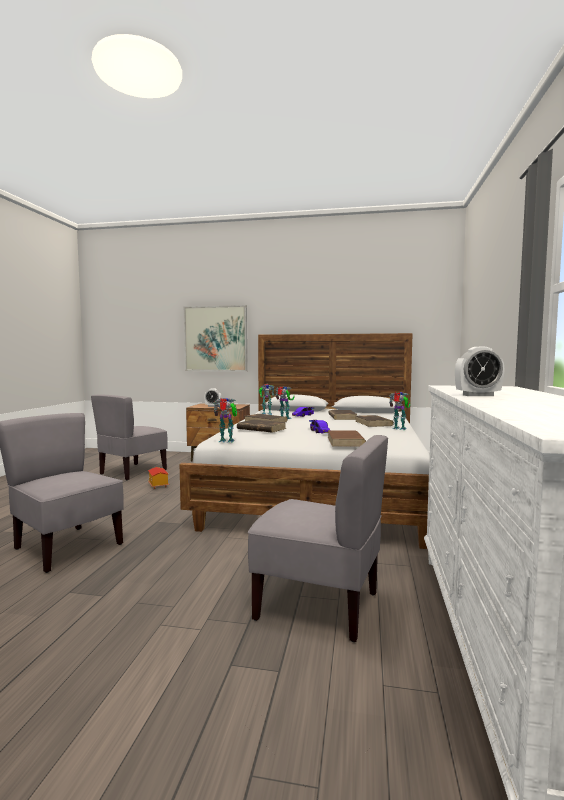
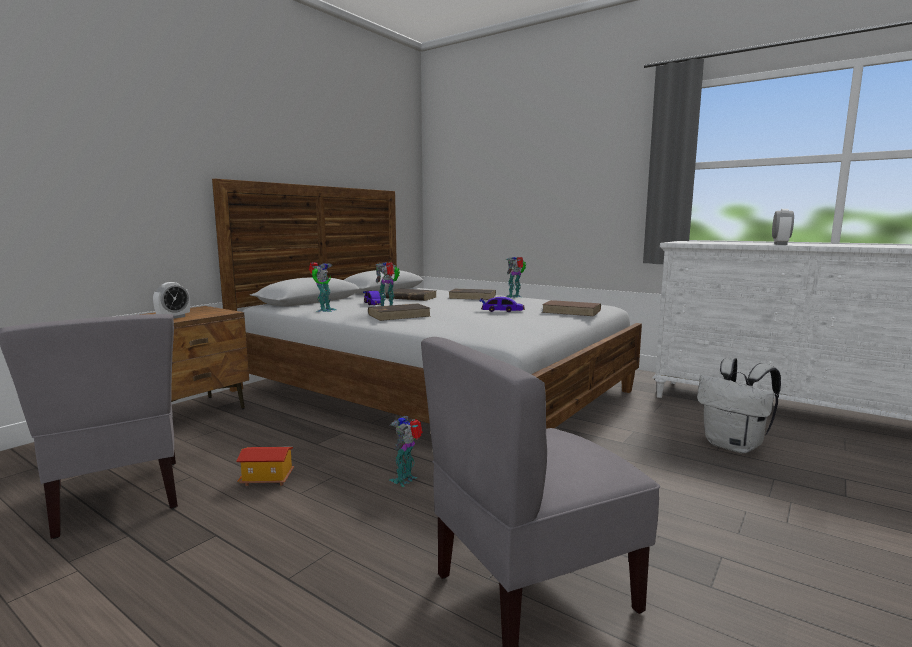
camera: 65 degrees left, 5 degrees up
(215, 338) = (118, 180): picture -> none
(227, 441) = (529, 337): toy robot -> toy robot (406, 480)
(261, 429) = (470, 319): brown book -> none
(319, 605) = (734, 446): grey chair -> white backpack

